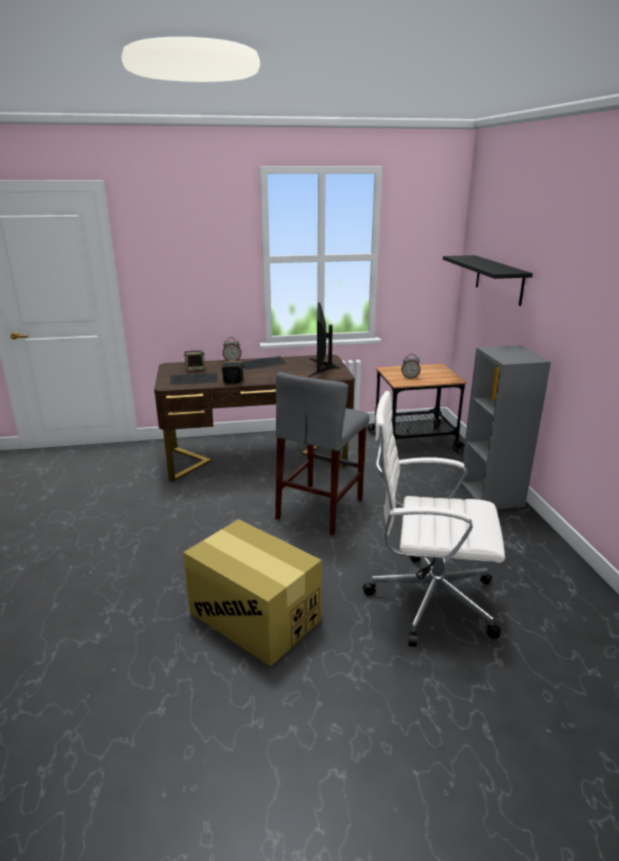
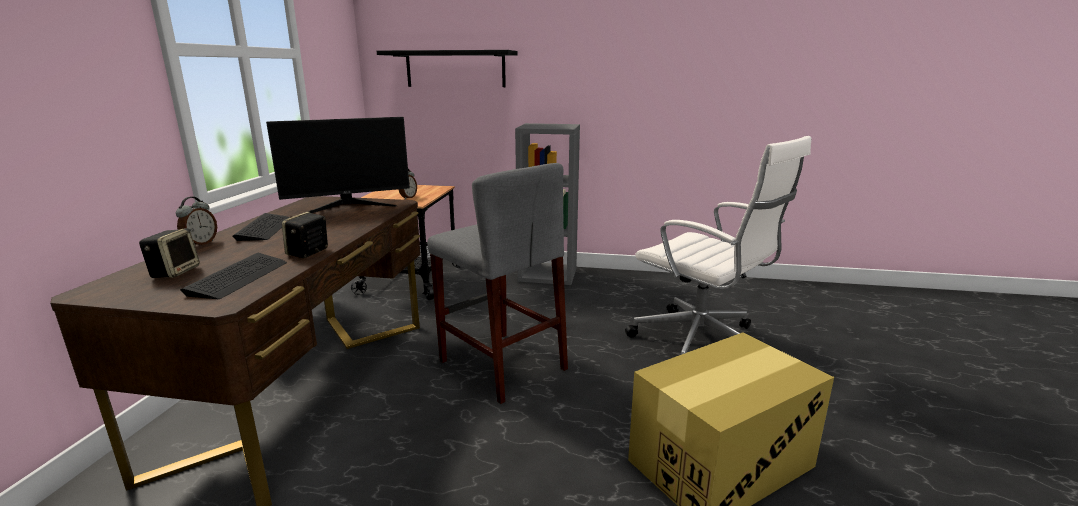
camera: 70 degrees left, 5 degrees down
(321, 367) = (348, 206): monitor -> monitor turned 45 degrees counterclockwise
(428, 599) = (701, 343): white office chair -> white office chair turned 75 degrees counterclockwise

